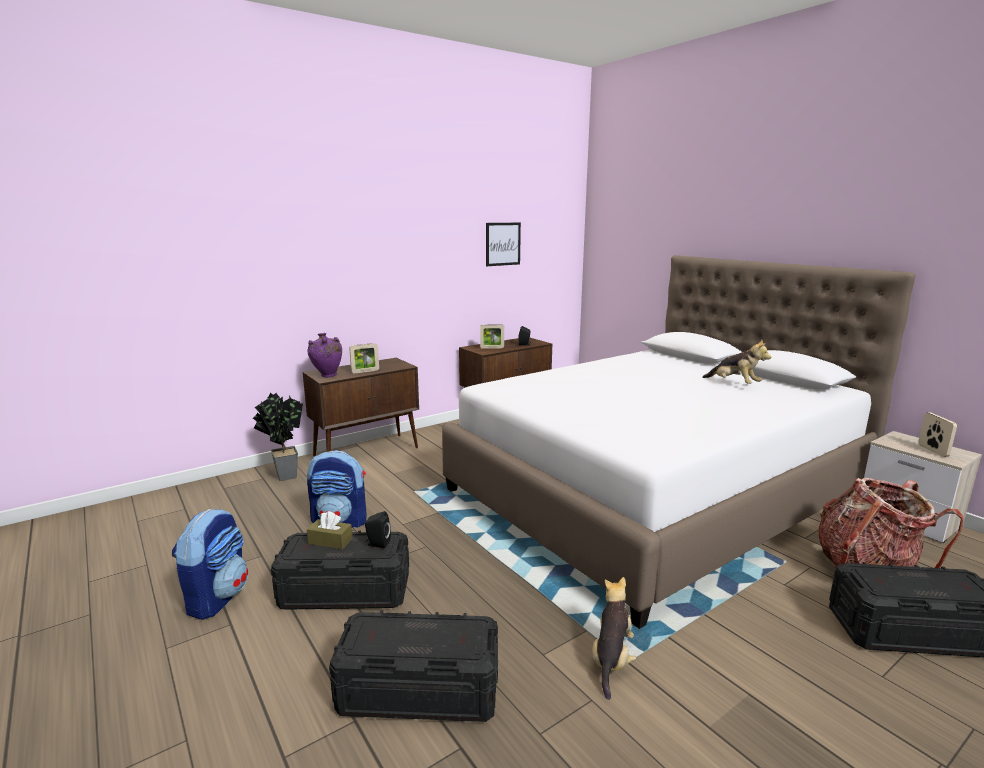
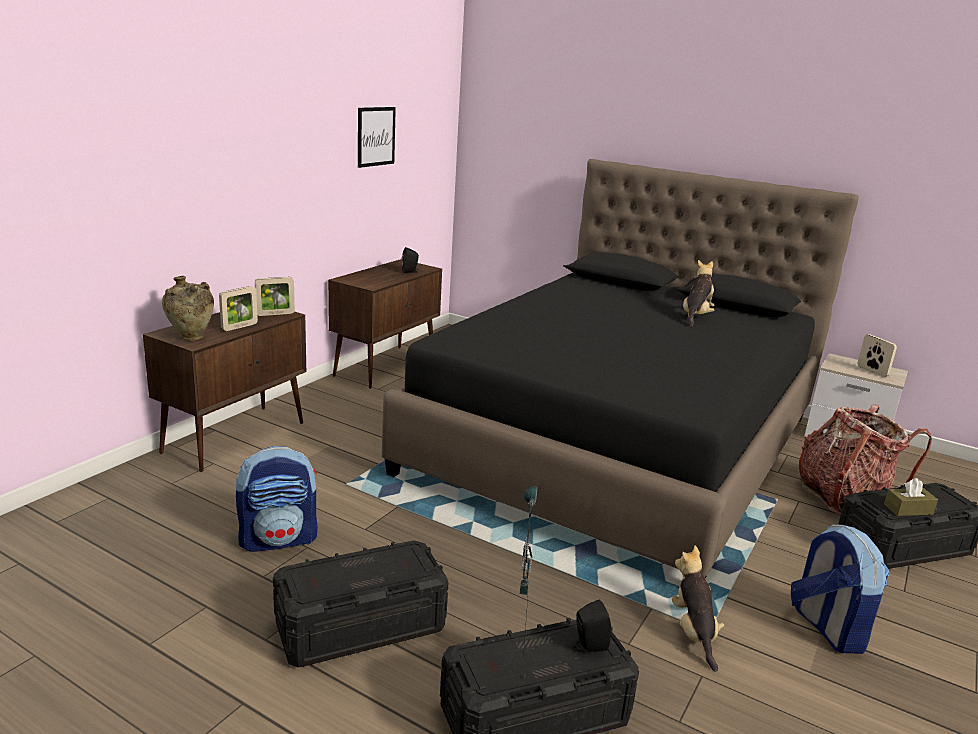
camera: 25 degrees left, 5 degrees up
(217, 597) = (192, 675): backpack -> backpack (827, 627)
(283, 476) = (138, 490): potted plant -> none
(327, 376) = (191, 338): purple vase -> beige vase
(330, 541) = (341, 568): brown tissue box -> brown tissue box (908, 509)
(377, 544) = (404, 560): black speaker -> black speaker (588, 646)
(387, 641) = (515, 669): none -> table lamp
(492, 348) = (374, 279): picture frame -> picture frame (275, 314)
(655, 492) = (618, 444): white bed -> black bed
(734, 384) = (696, 316): plush toy -> plush toy turned 90 degrees counterclockwise

